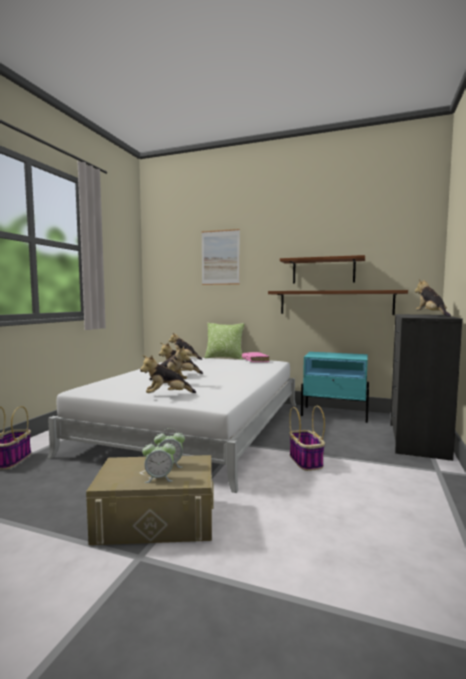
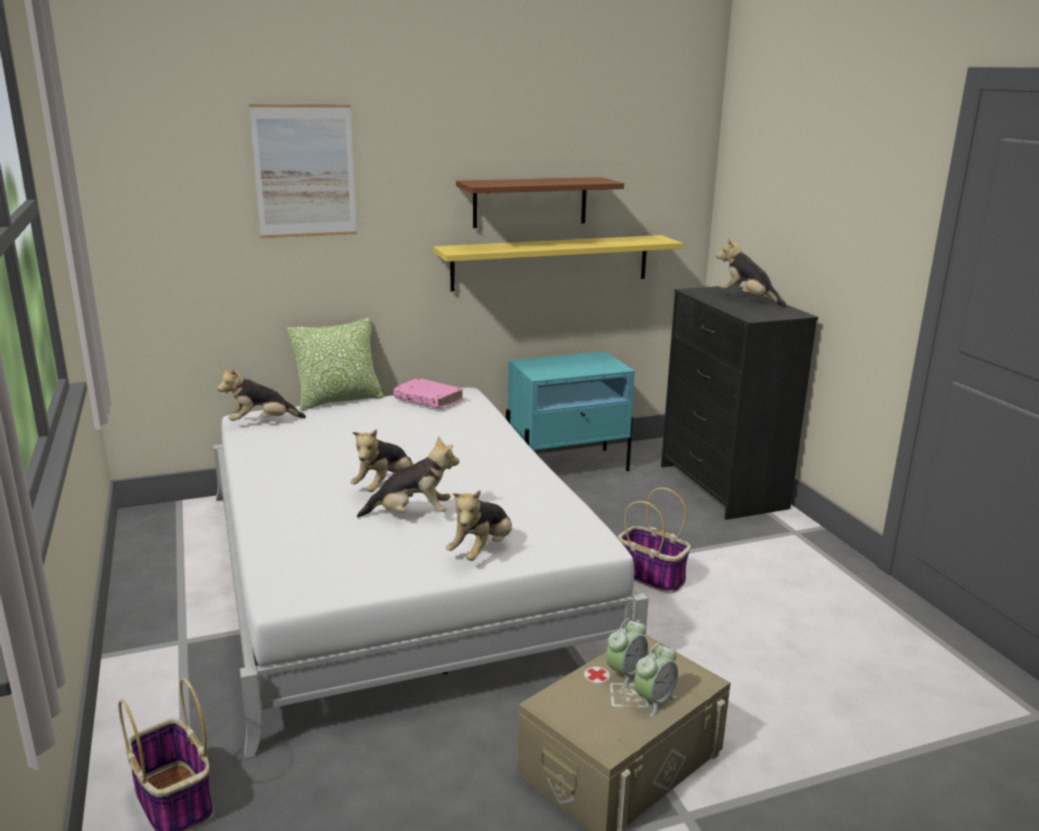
camera: 40 degrees left, 15 degrees up
(335, 302) = (551, 262): brown shelf -> yellow shelf

